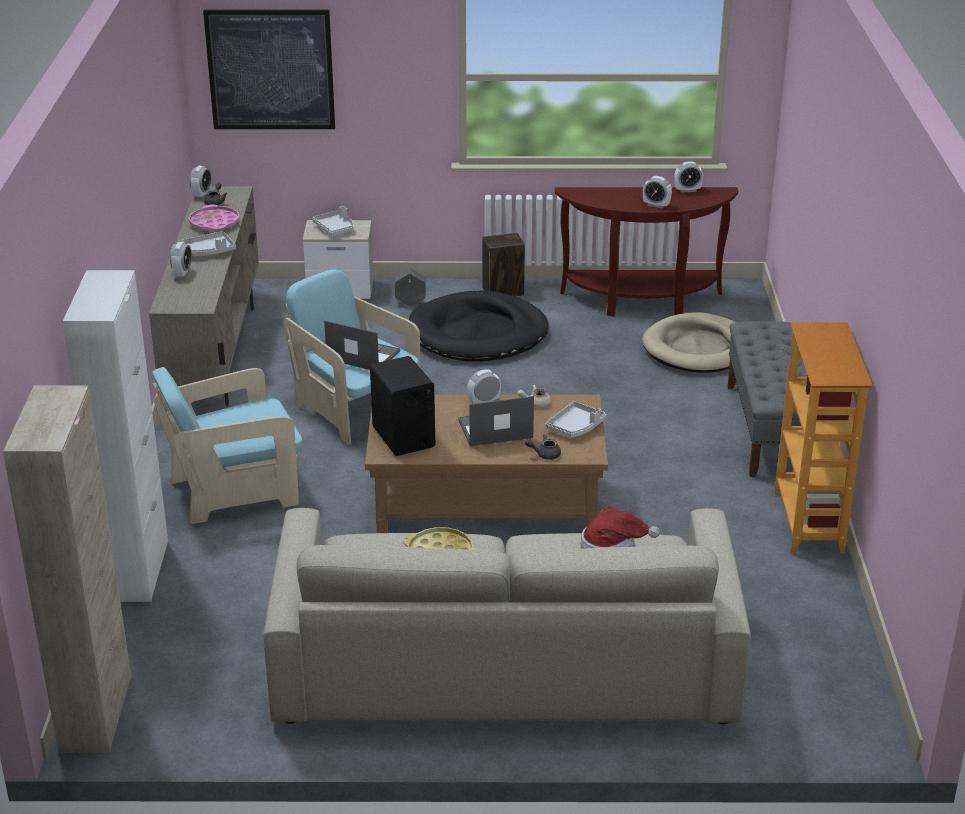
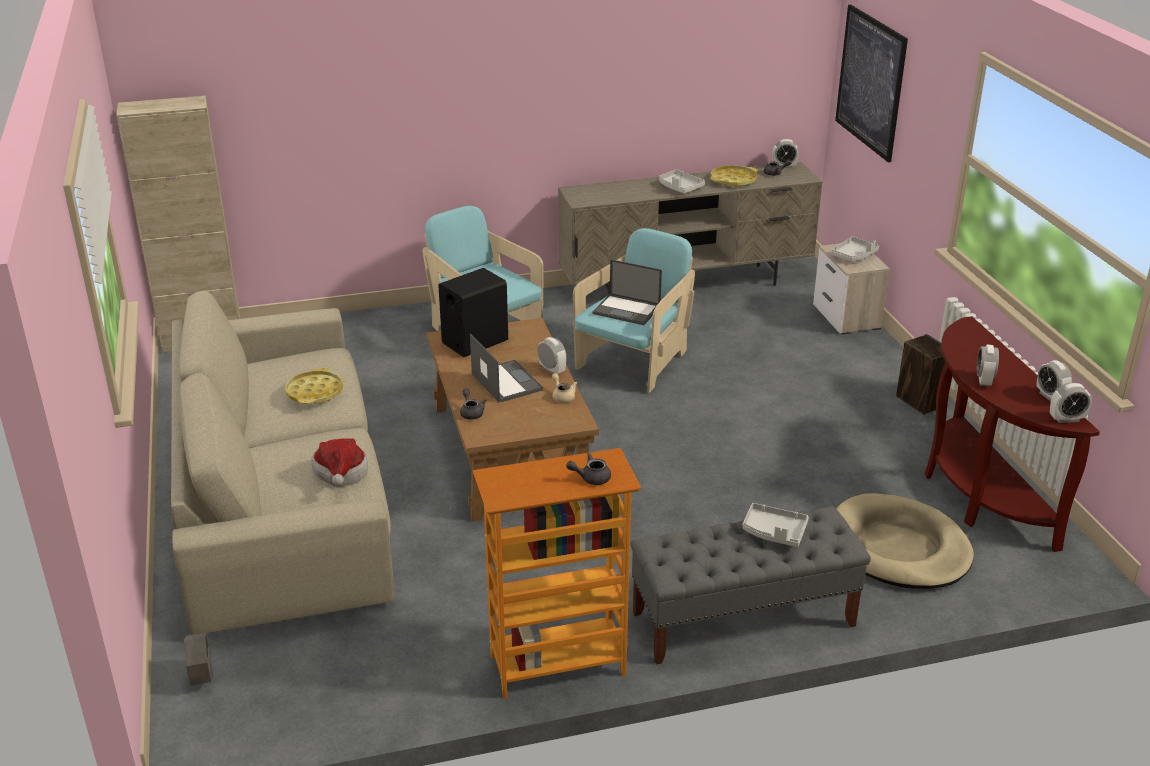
camera: 75 degrees right, 0 degrees up
(137, 570) = (366, 319): white cabinet -> none
(182, 274) = (631, 185): alarm clock -> alarm clock (1066, 419)
(214, 223) = (733, 180): pink tray -> yellow tray
(362, 355) = (627, 310): laptop -> laptop turned 105 degrees clockwise
(410, 303) = (851, 355): grey planter -> grey planter (202, 678)
(478, 333) = (820, 401): black dog bed -> none
(576, 427) = (527, 423): grey tray -> grey tray (774, 532)
(832, 339) = (591, 478): none -> grey teapot

